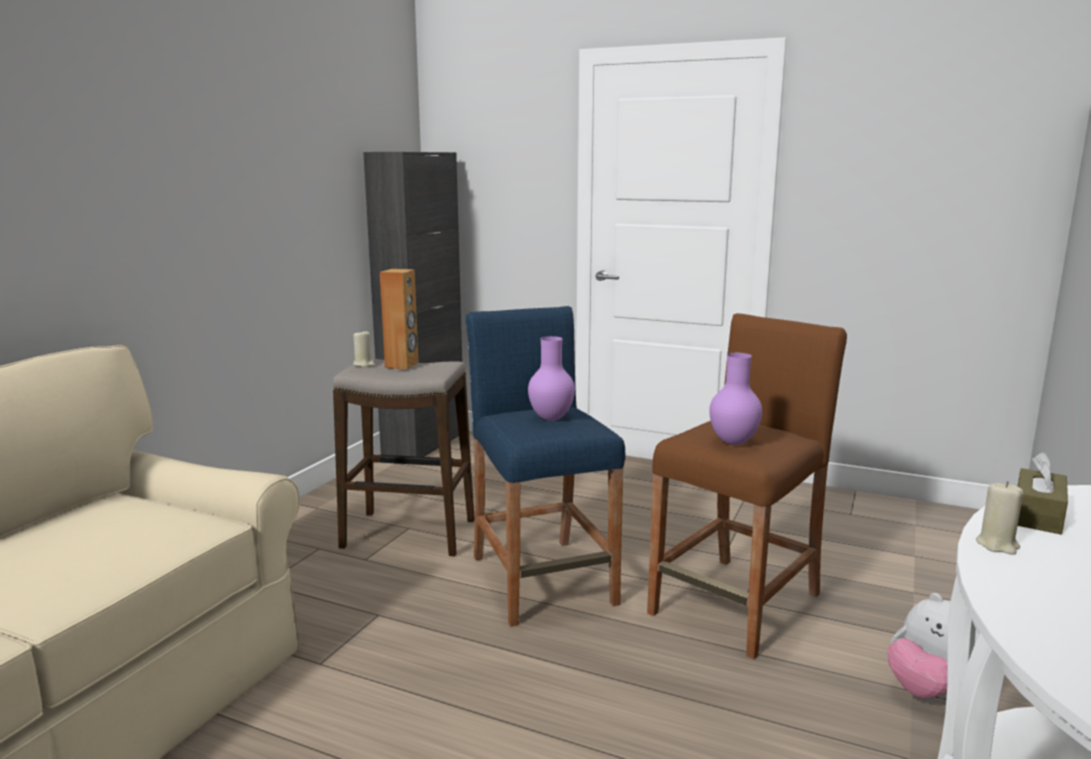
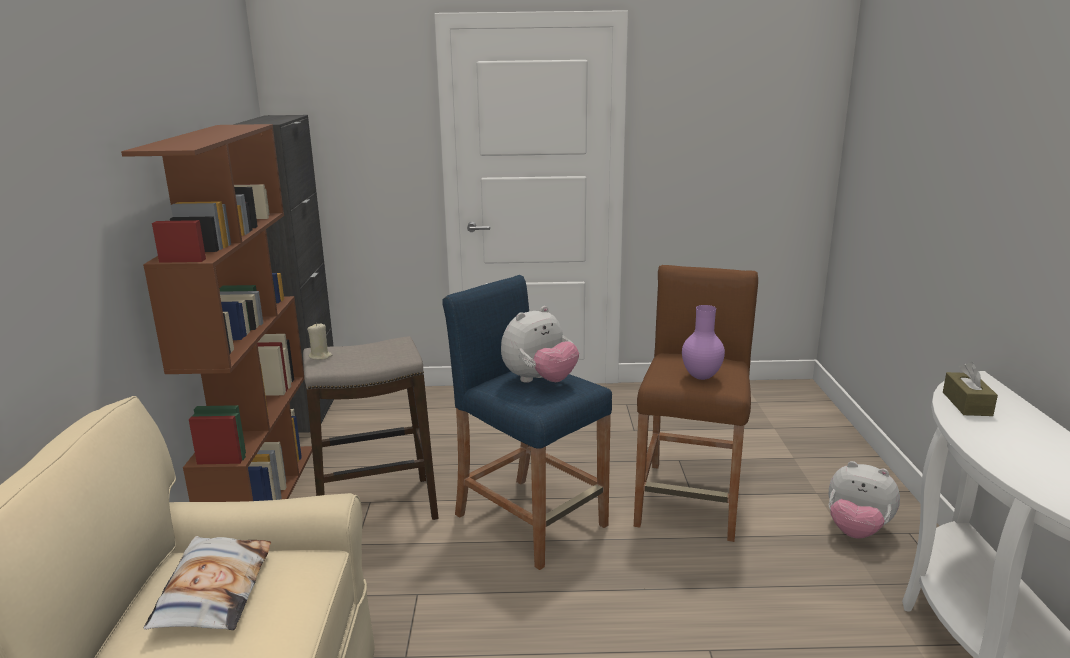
camera: 25 degrees left, 5 degrees up
(107, 522) = (213, 591): none -> pillow
(326, 502) = (262, 495): none -> brown bookcase
(402, 365) = (357, 350): brown speaker -> none
(551, 418) = (539, 381): purple vase -> plush toy
(997, 545) = (971, 433): beige candle -> none

